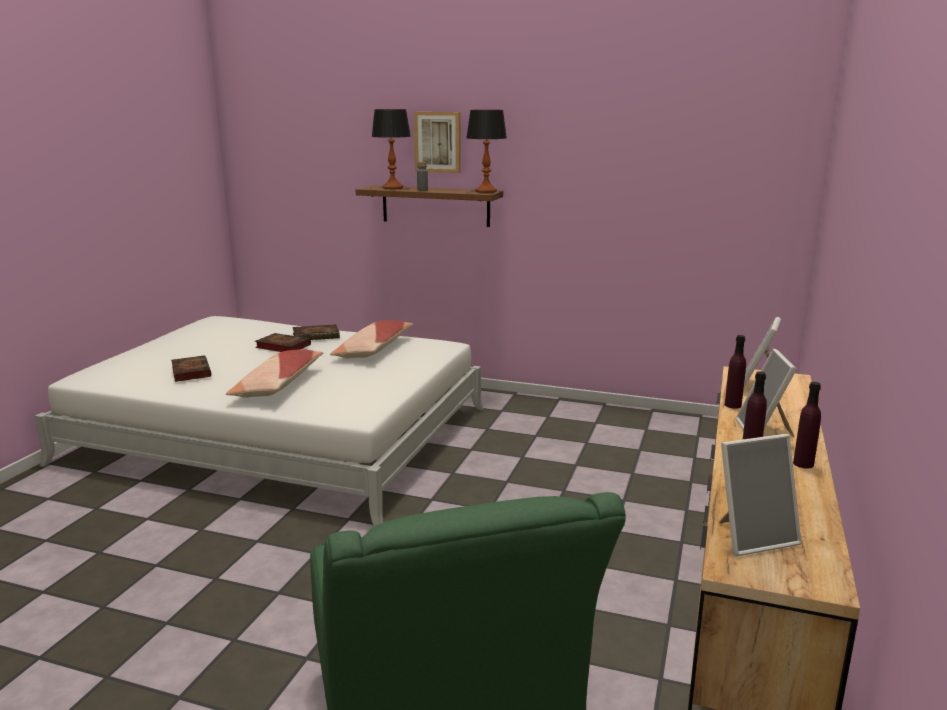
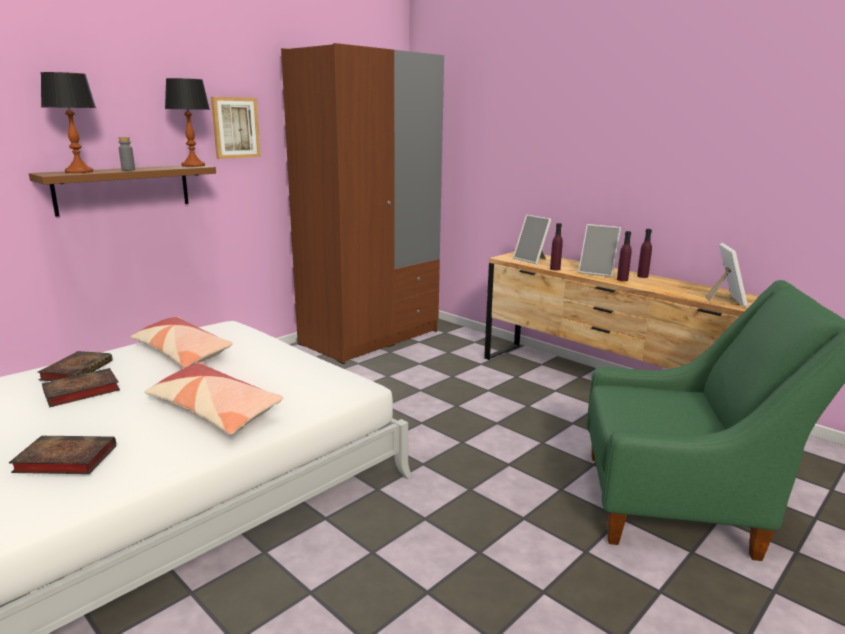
camera: 65 degrees left, 0 degrees up
(438, 142) = (117, 115): picture -> picture (235, 128)
(662, 429) = (370, 337): none -> brown wardrobe

